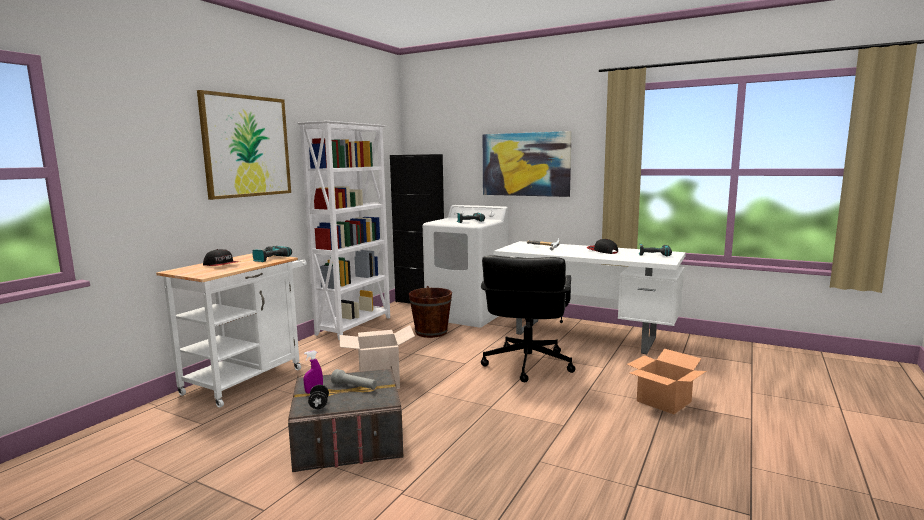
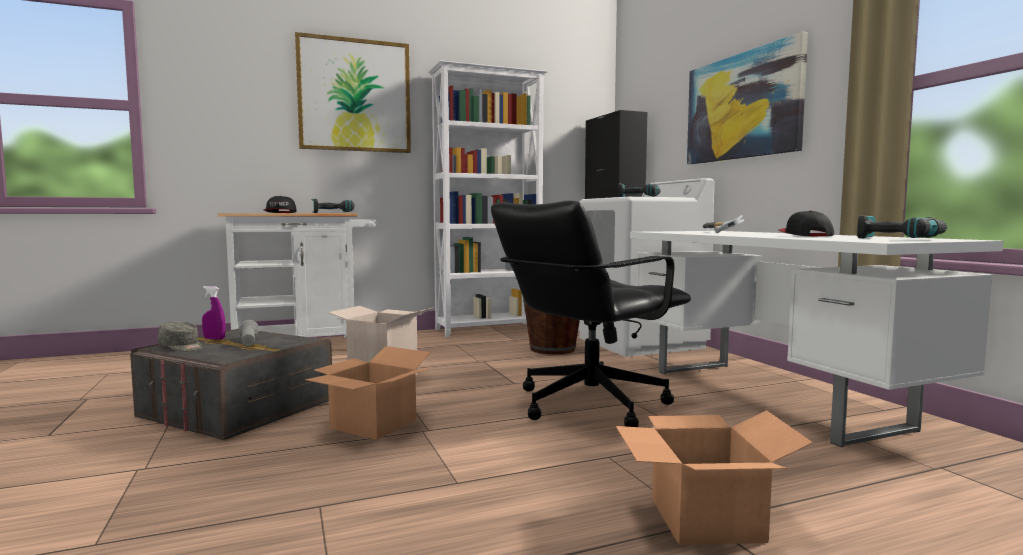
camera: 40 degrees right, 5 degrees down
(319, 405) = (182, 347): black dumbbell -> grey cap
(457, 414) = (374, 424): none -> cardboard box

